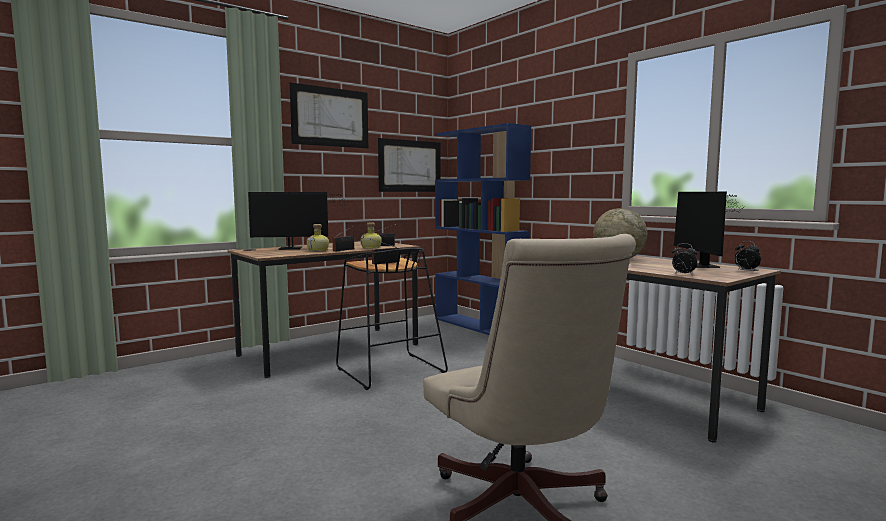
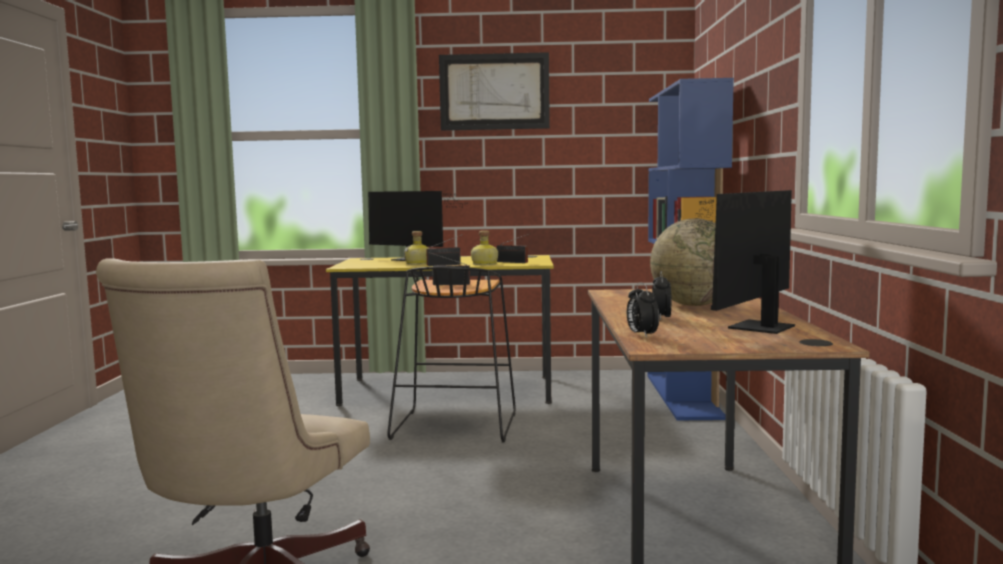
camera: 40 degrees right, 0 degrees up
(330, 350) = (448, 390): brown desk -> yellow desk
(410, 166) = (620, 149): picture -> none
(745, 270) = (787, 342): alarm clock -> alarm clock (661, 318)

